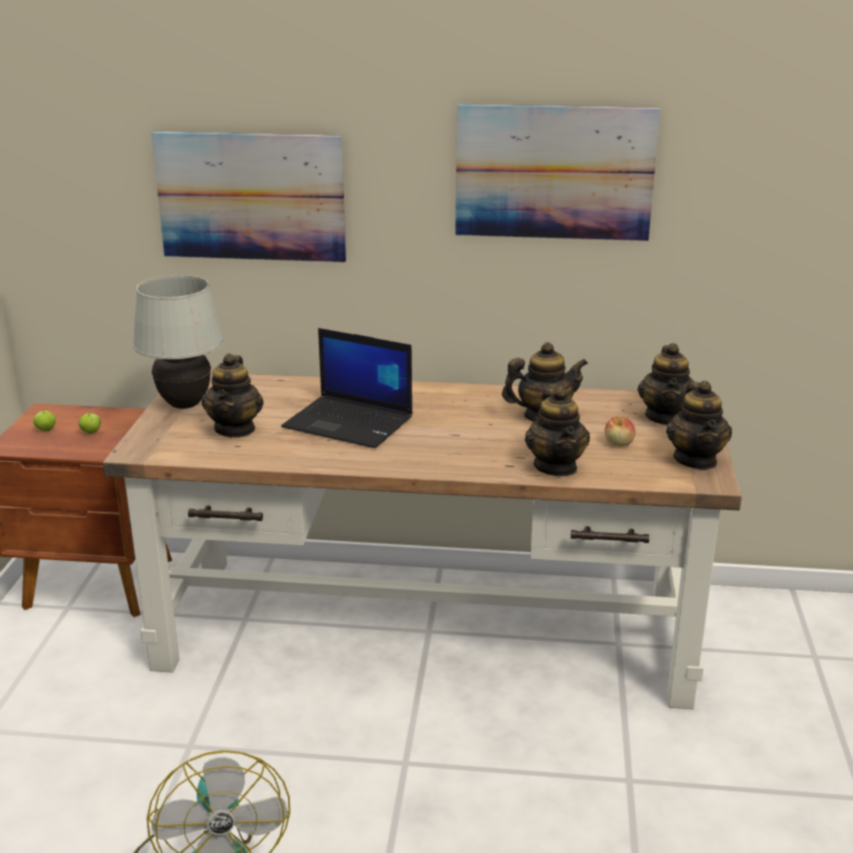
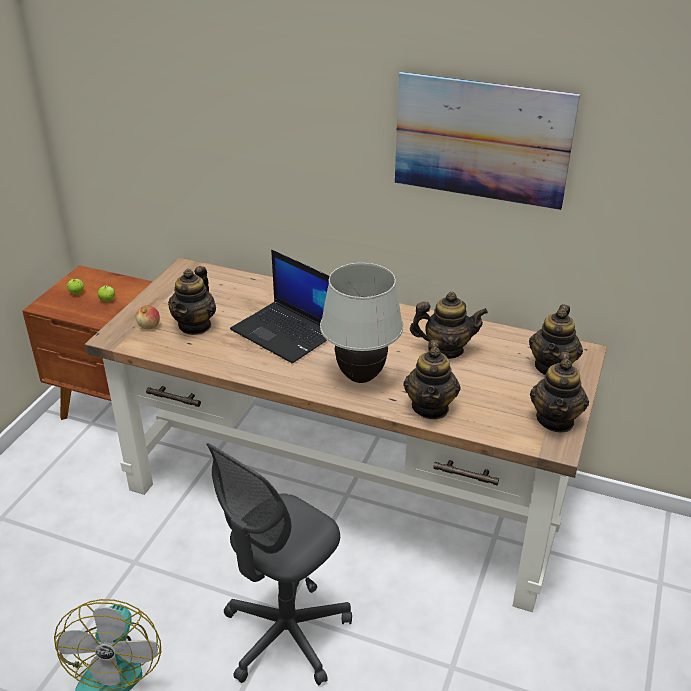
camera: 15 degrees right, 10 degrees up
(184, 405) = (168, 294): white table lamp -> white table lamp (360, 376)
(251, 197) = (233, 130): picture -> none
(419, 786) = (286, 635): none -> grey office chair
(618, 443) = (496, 390): apple -> apple (149, 326)

